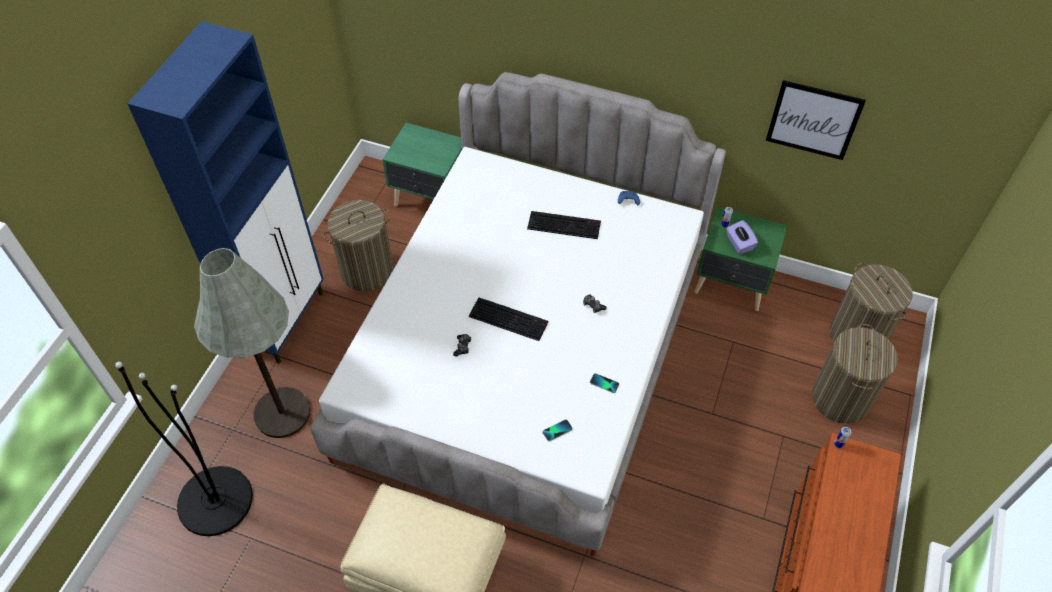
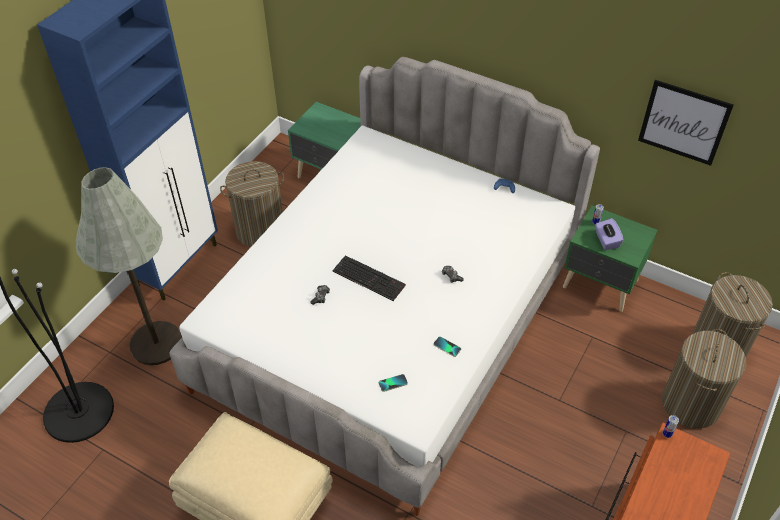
camera: 10 degrees right, 5 degrees down
(565, 224) = (440, 202): keyboard -> none

